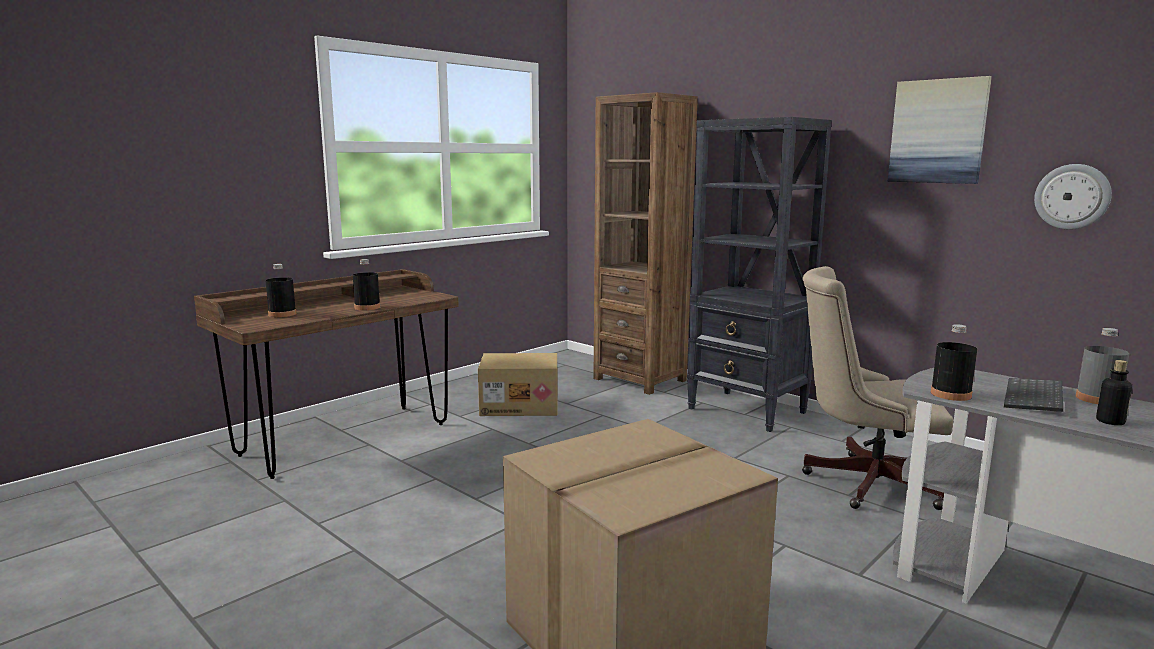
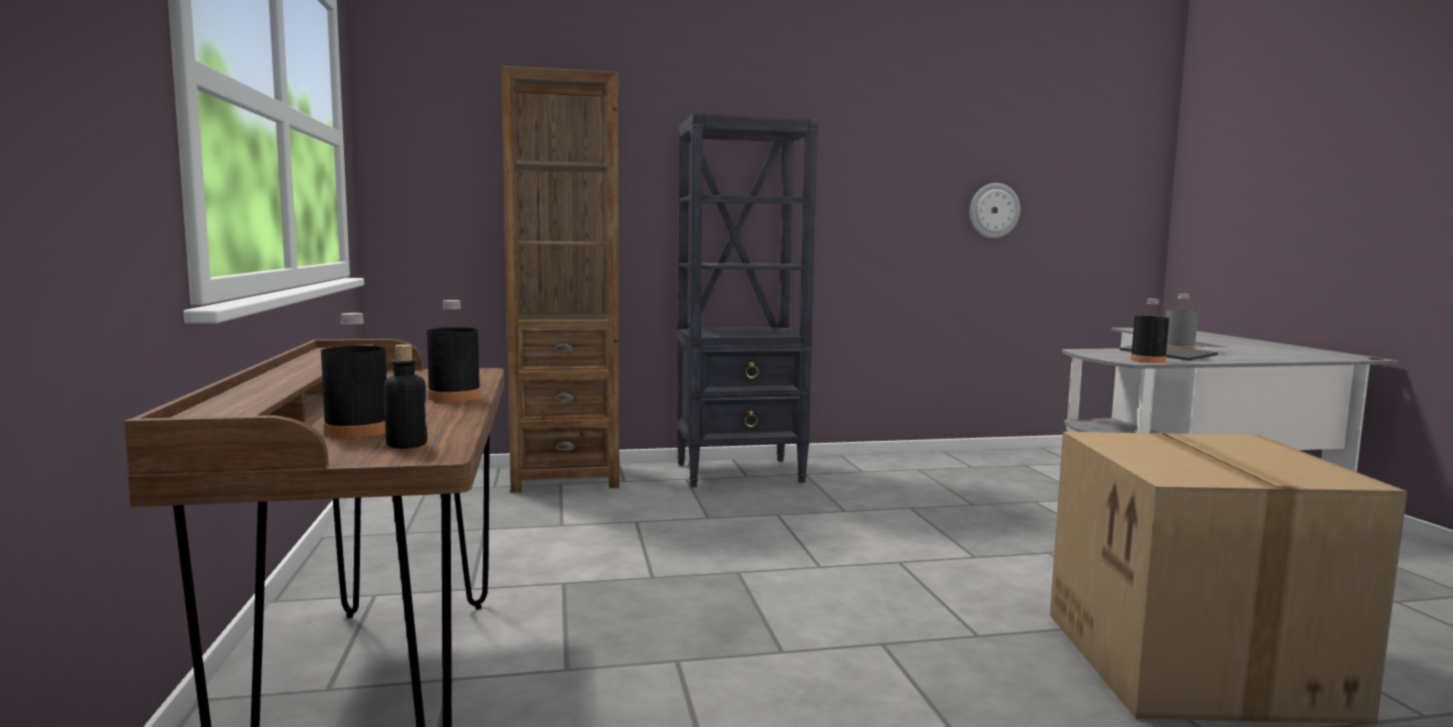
camera: 55 degrees left, 5 degrees down
(520, 406) = (515, 547): cardboard box -> none
(863, 481) = (952, 492): beige office chair -> none
(938, 131) = (889, 150): picture -> none
(1110, 421) = (1232, 357): bottle -> bottle (407, 445)

